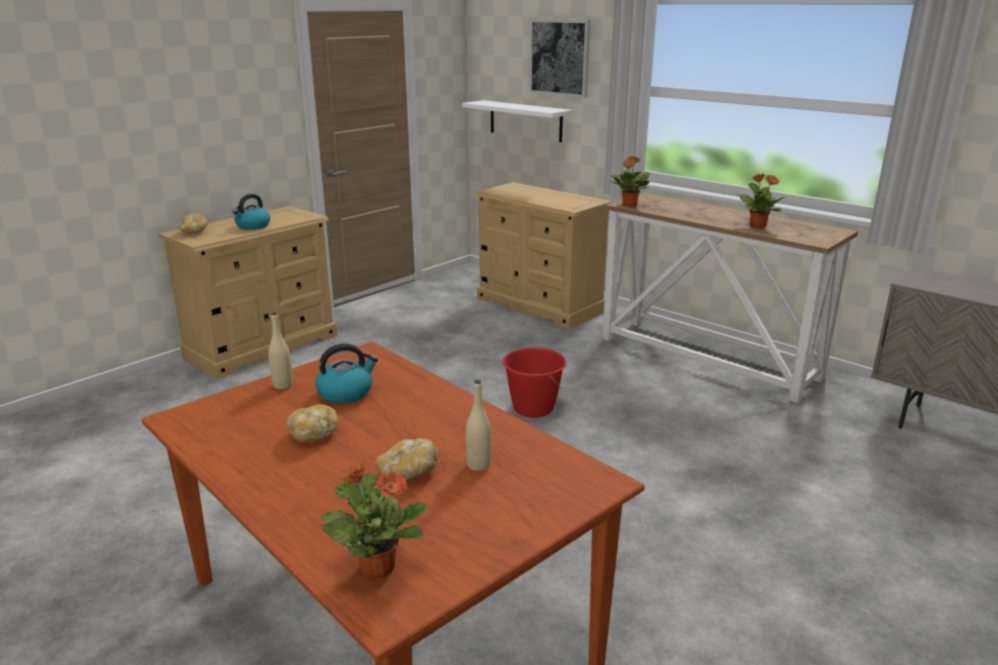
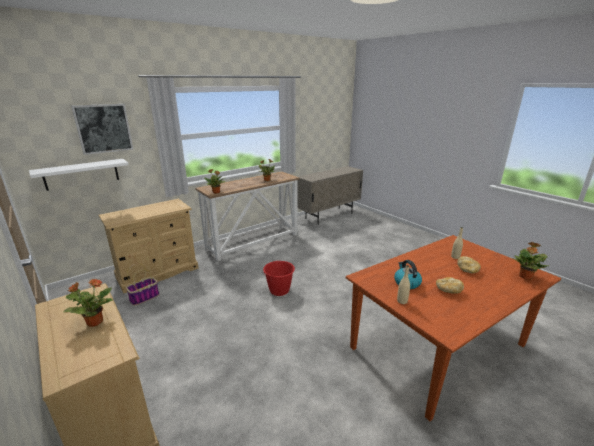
camera: 80 degrees left, 0 degrees up
(194, 232) = (75, 363): bread -> none
(252, 226) = (94, 322): kettle -> potted plant
(472, 312) = (144, 297): none -> basket

